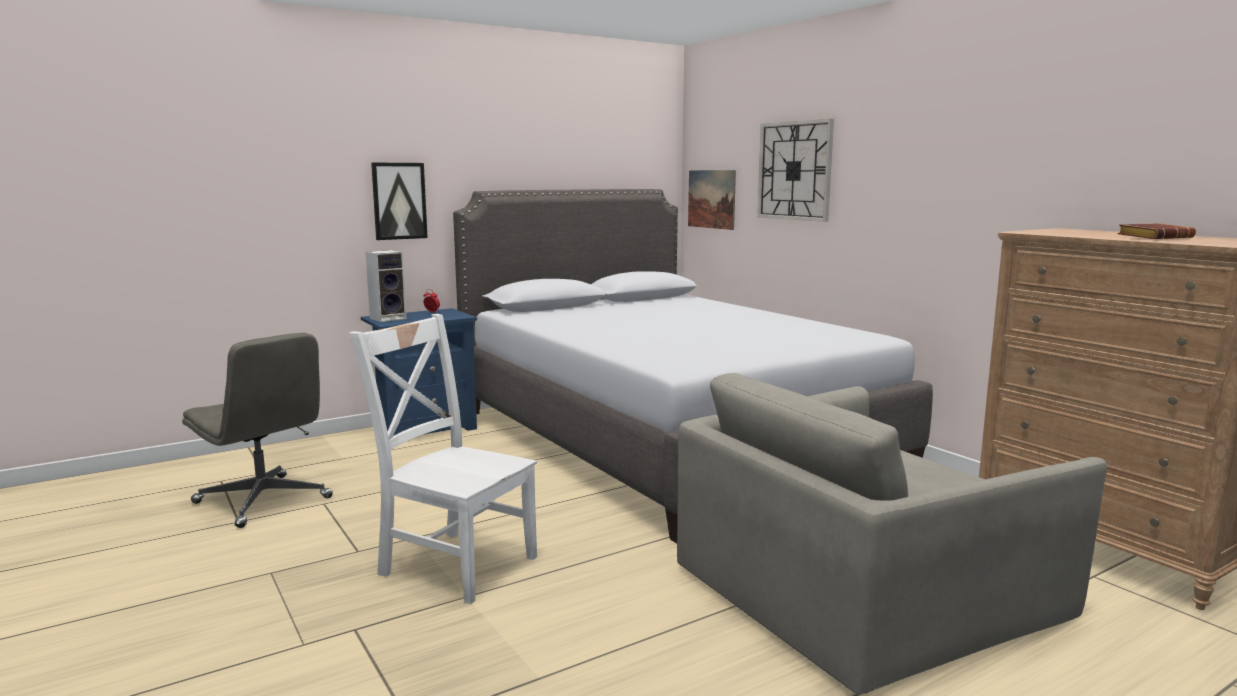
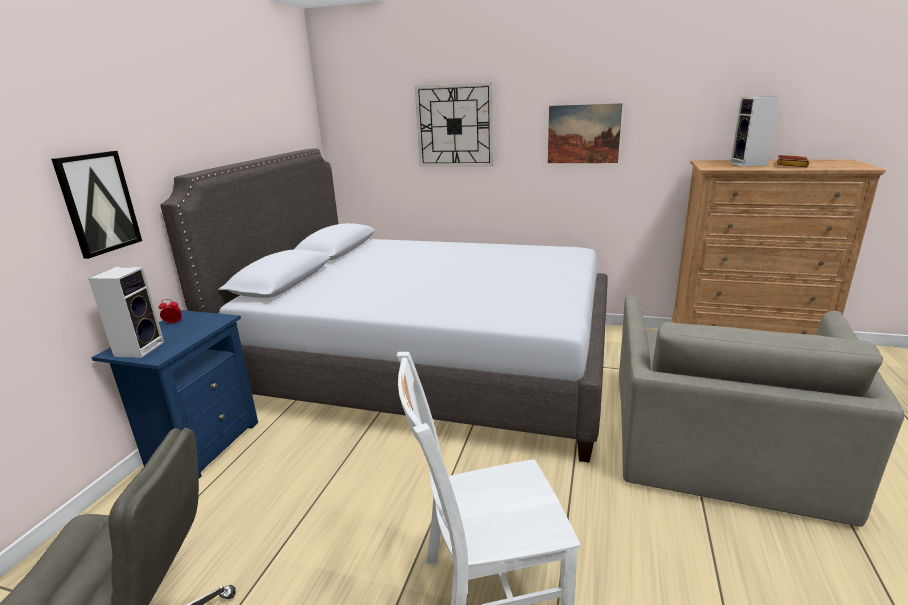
camera: 40 degrees left, 10 degrees up
(711, 199) = (362, 153): picture -> picture (583, 134)
(1098, 234) = (749, 164): none -> speaker

